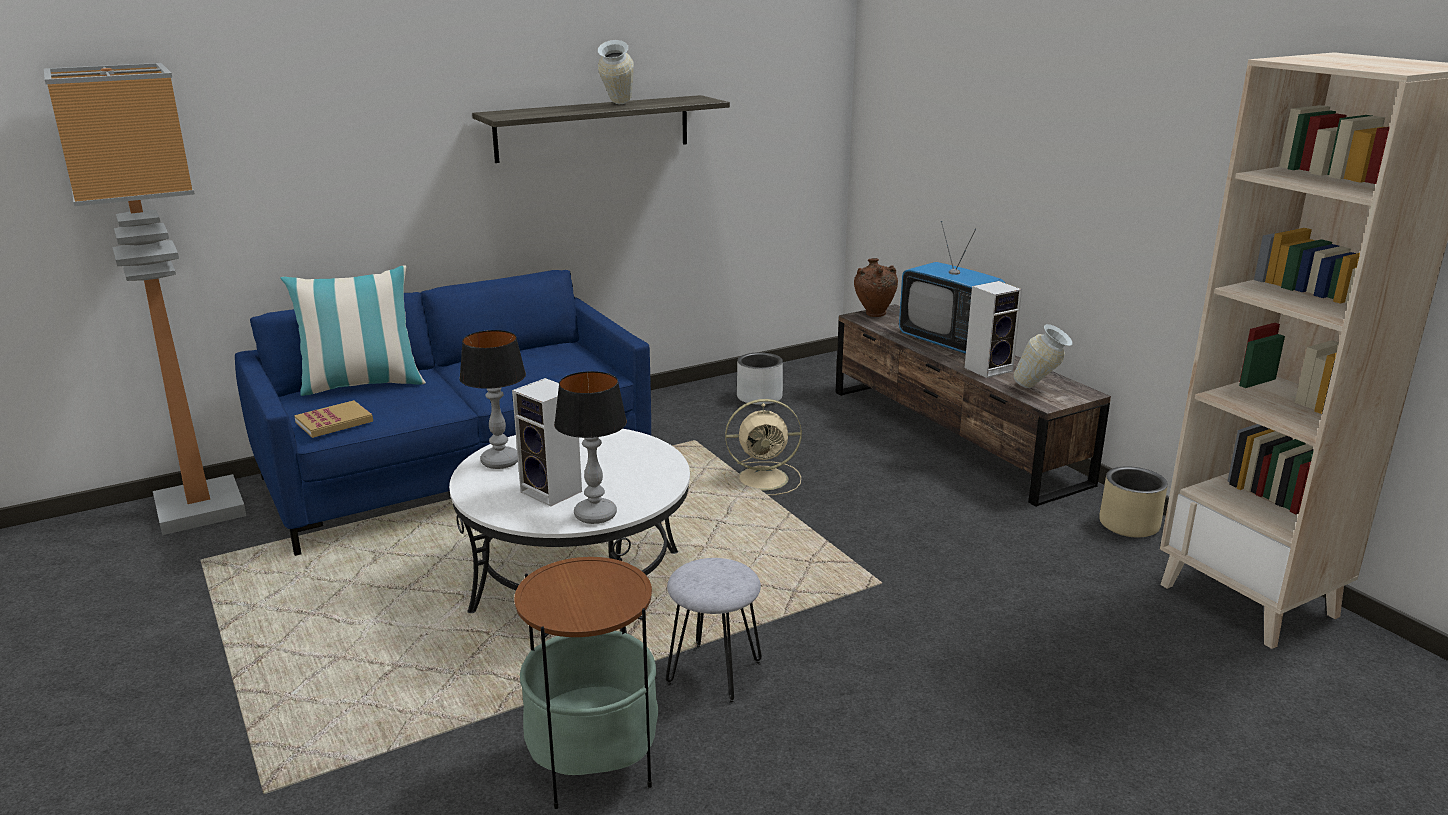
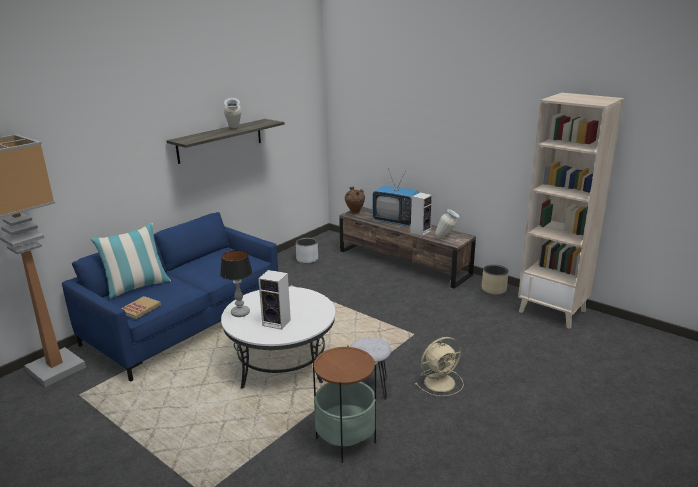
camera: 20 degrees left, 0 degrees up
(596, 515) = (306, 329): table lamp -> none
(765, 478) = (335, 297): beige fan -> beige fan (440, 382)

